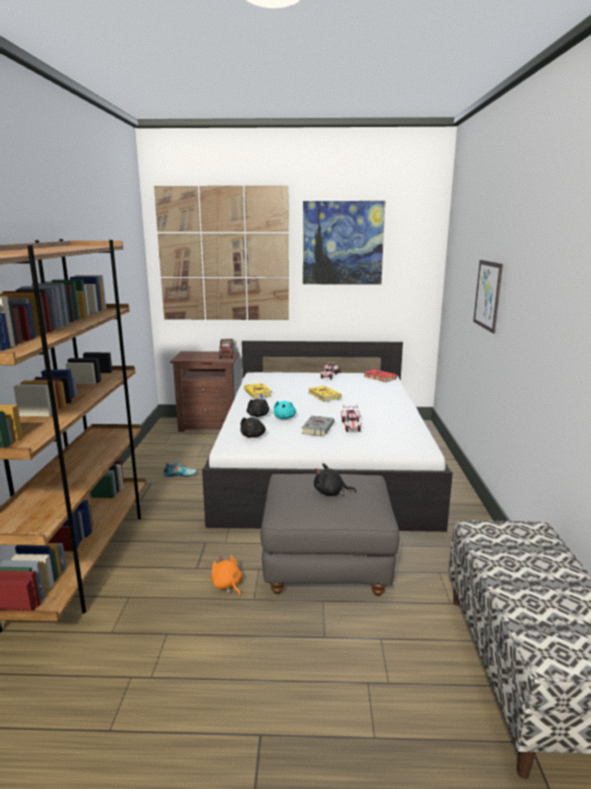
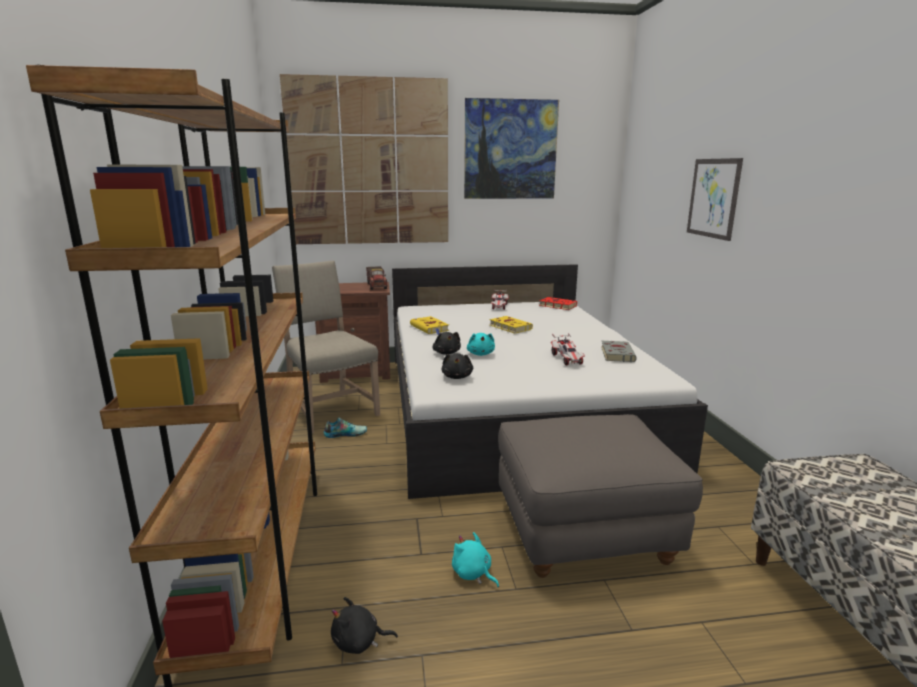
camera: 10 degrees left, 0 degrees up
(176, 453) = (329, 408): none -> beige chair
(227, 585) = (473, 573): orange plush toy -> turquoise plush toy
(318, 428) = (529, 363): grey book -> grey book (617, 354)
(331, 492) = (599, 439): black plush toy -> black plush toy (359, 642)

